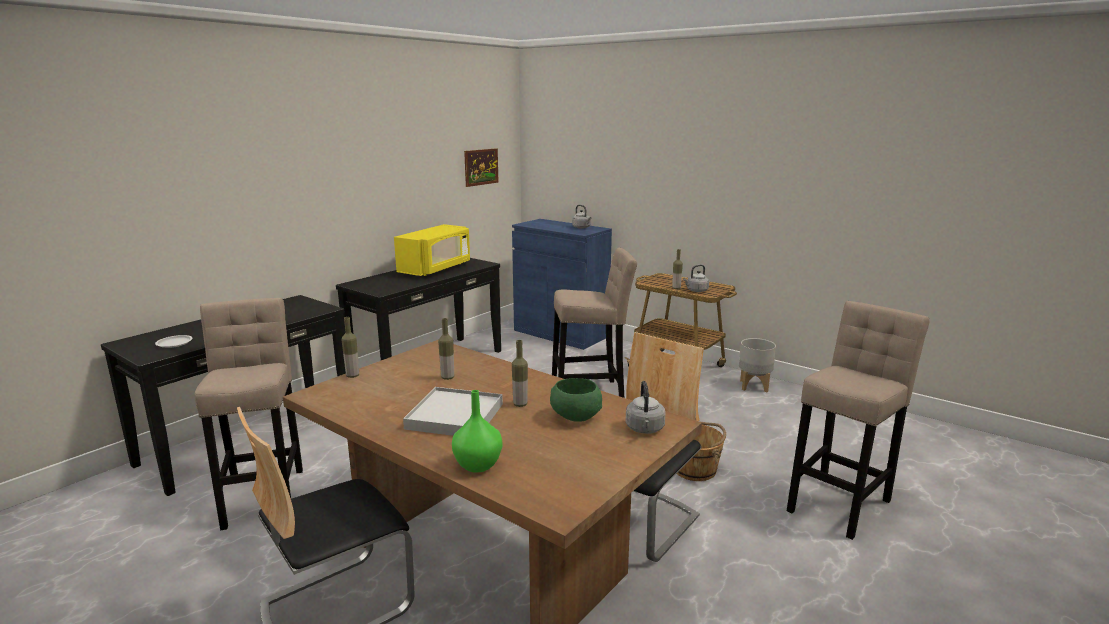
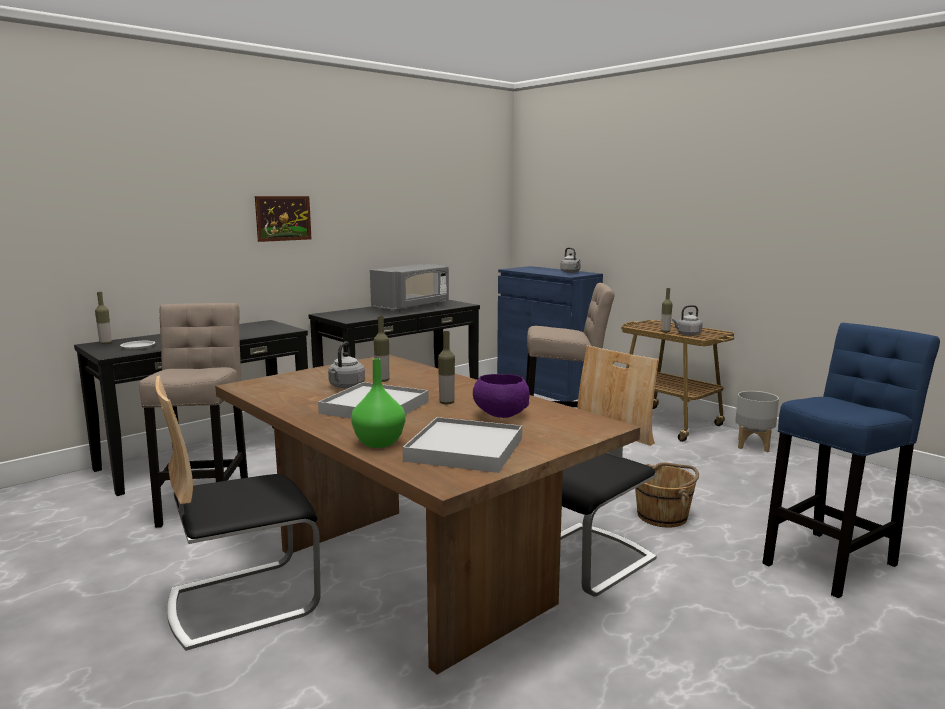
camera: 10 degrees right, 5 degrees down
(352, 376) = (289, 375): bottle -> bottle (105, 343)
(436, 269) = (412, 306): yellow microwave -> grey microwave
(481, 167) = (469, 209): picture -> picture (283, 218)
(560, 466) = (464, 449): none -> white tray
(575, 417) = (500, 415): green bowl -> purple bowl
(645, 429) = (572, 428): grey kettle -> grey kettle (346, 386)
(841, 502) = (833, 561): beige stool -> blue stool

